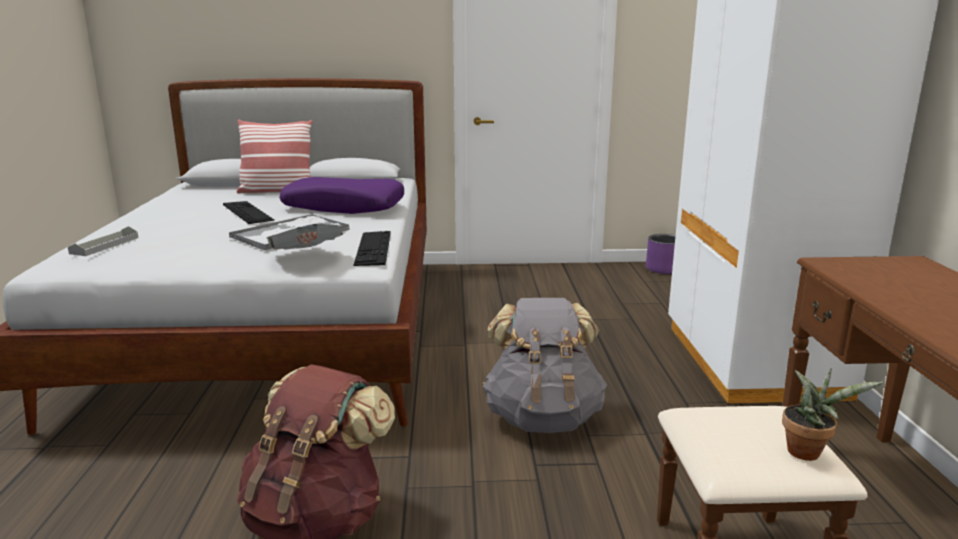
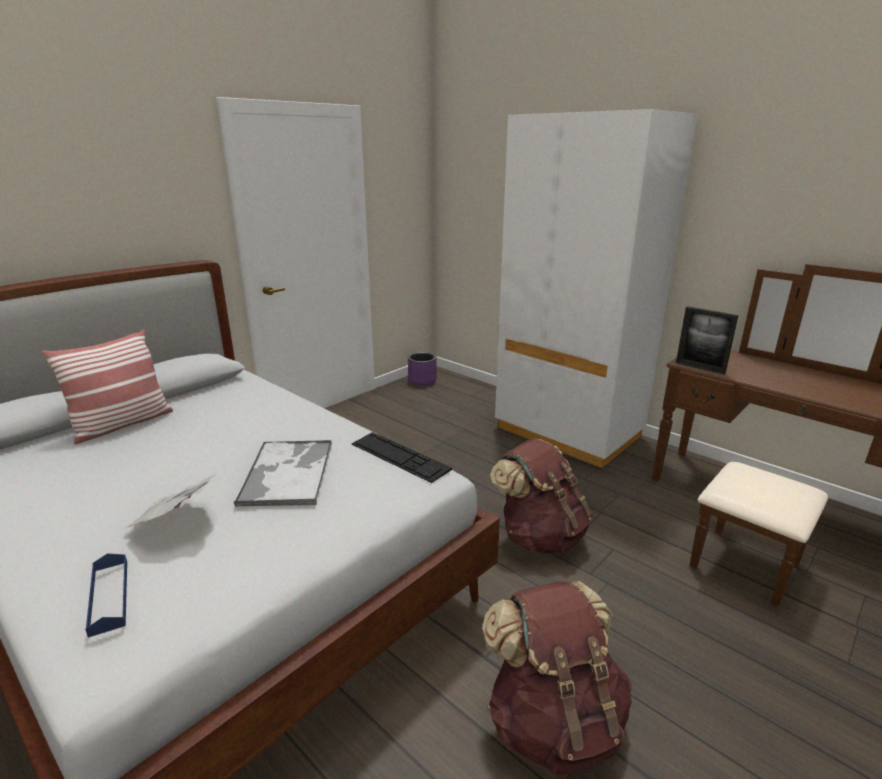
camera: 45 degrees left, 5 degrees up
(105, 245) = (109, 596): grey tray -> blue tray
(247, 212) = (170, 466): keyboard -> none
(306, 258) = (374, 494): newspaper -> newspaper (176, 520)
(344, 207) = (256, 420): purple pillow -> none
(543, 418) = (539, 535): grey backpack -> brown backpack
(808, 452) = (795, 485): potted plant -> none
(833, 270) = (700, 368): none -> picture frame

